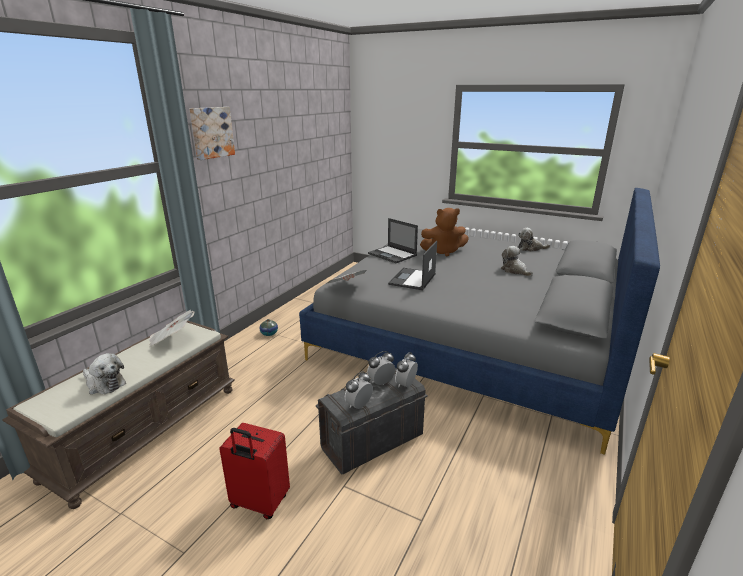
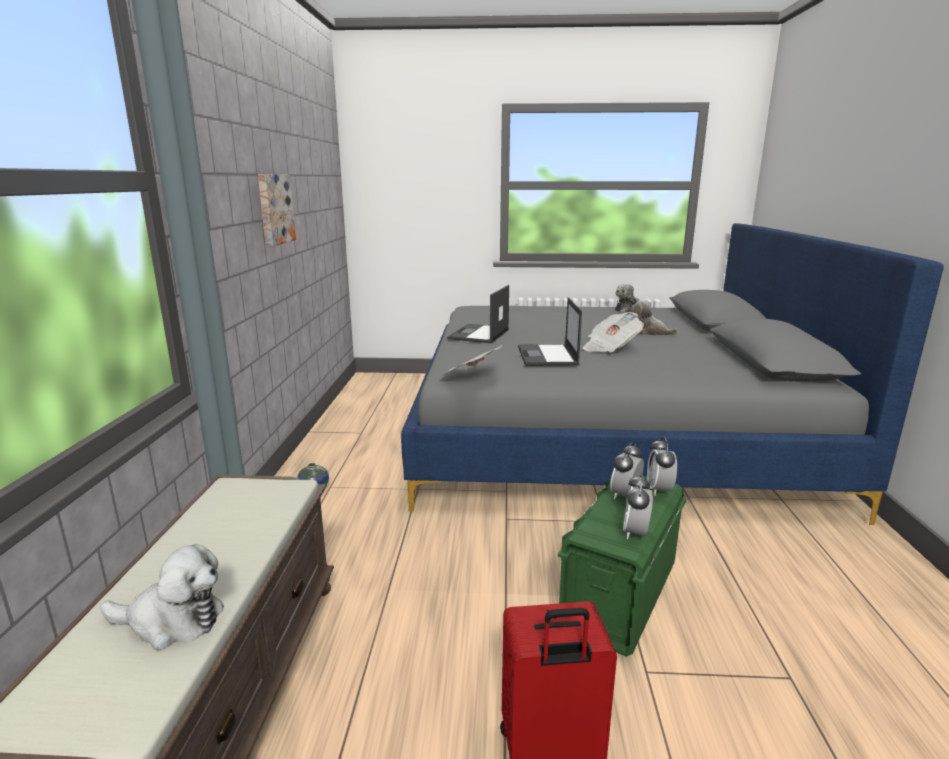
camera: 25 degrees left, 5 degrees down
(172, 339) = (235, 509): newspaper -> newspaper (610, 348)
(211, 132) = (208, 134): picture -> picture (274, 209)
(371, 442) = (619, 596): grey storage box -> green storage box
(392, 255) = (479, 334): laptop -> laptop turned 90 degrees clockwise
(443, 251) = (539, 324): brown plush toy -> none

